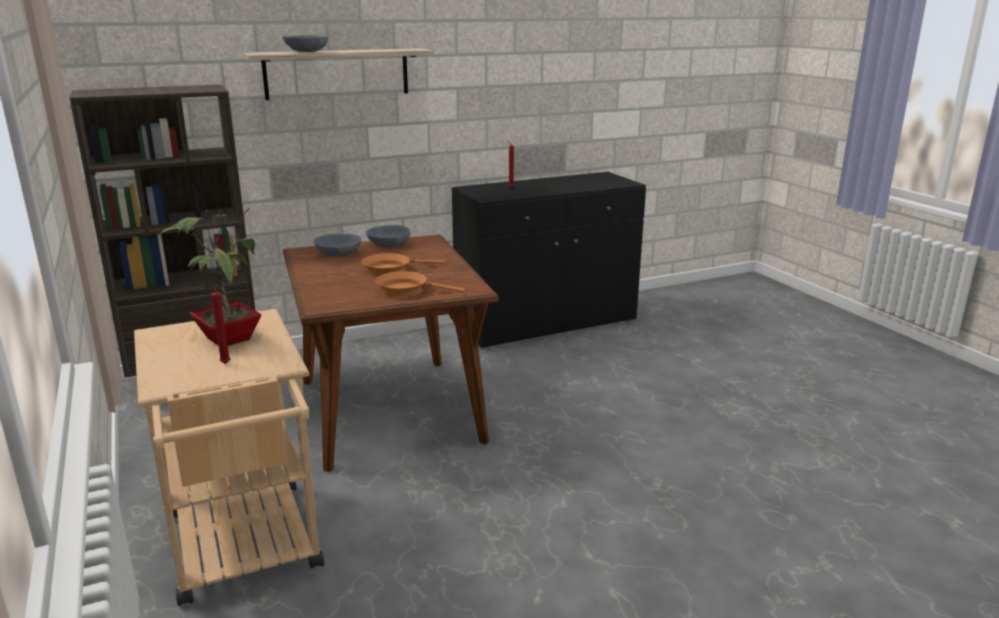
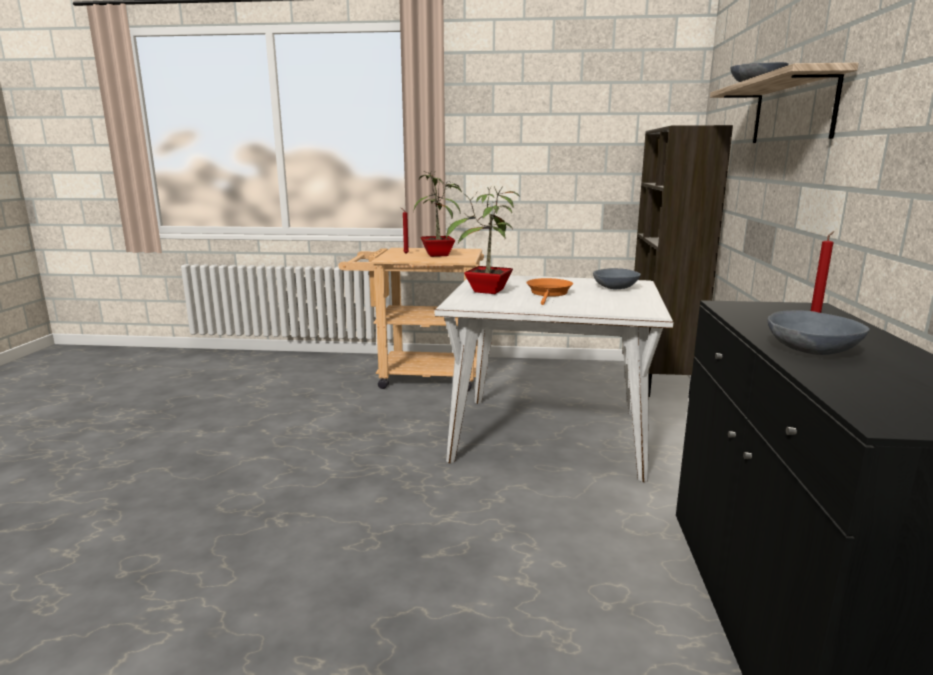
camera: 120 degrees right, 5 degrees down
(388, 245) = (636, 300): grey bowl -> grey bowl (813, 350)
(389, 410) = (550, 436): brown dining table -> white dining table
(406, 290) = (487, 291): orange frying pan -> potted plant

